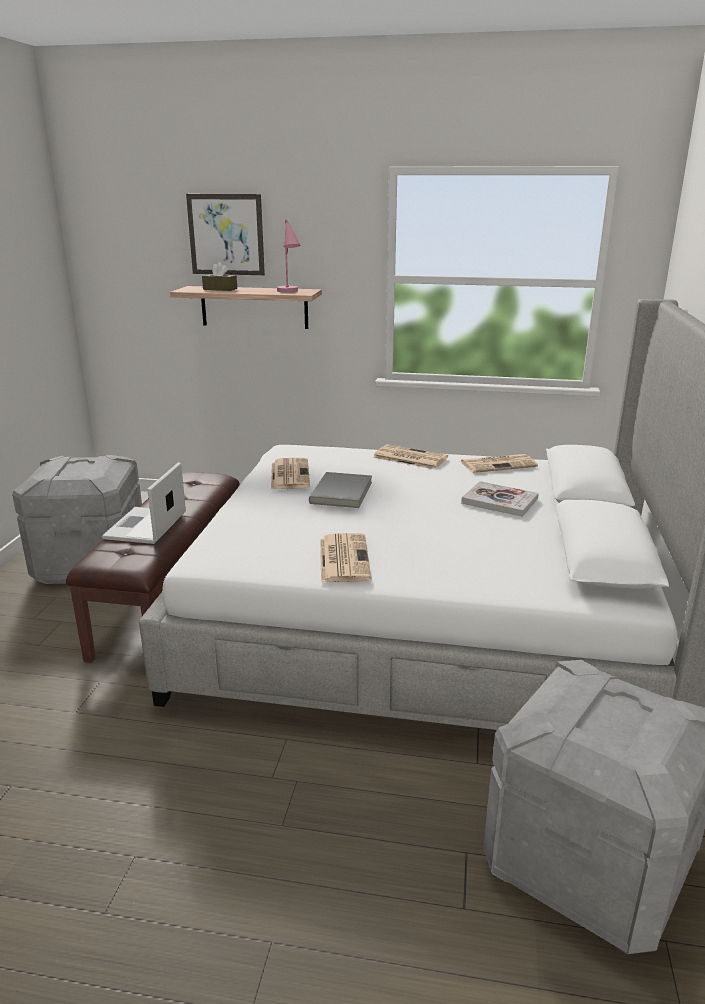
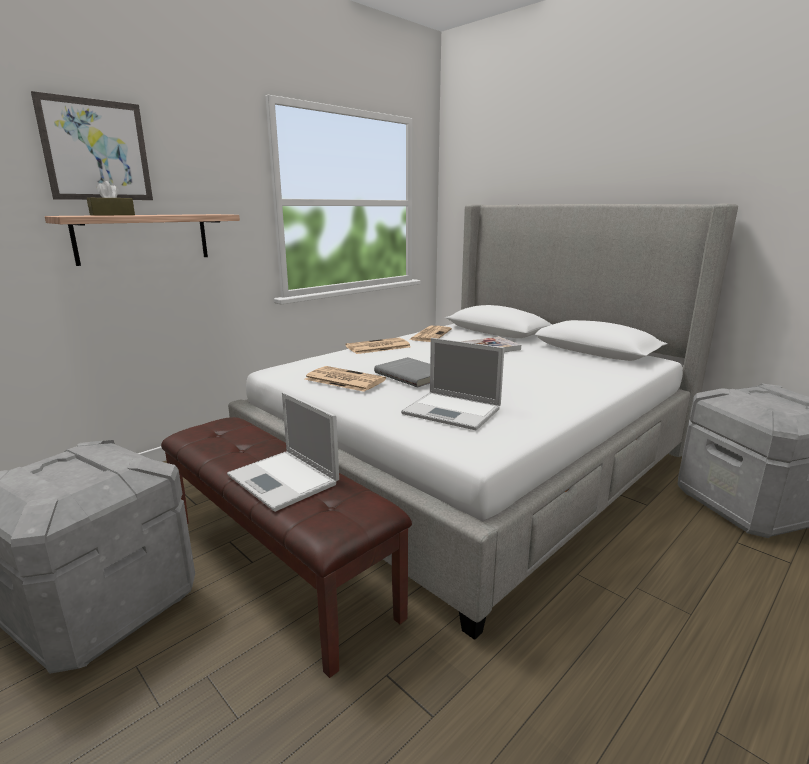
camera: 55 degrees left, 5 degrees down
(272, 532) = (453, 411): none -> laptop
(290, 292) = (204, 214): pink table lamp -> none
(343, 558) = (532, 402): newspaper -> none

